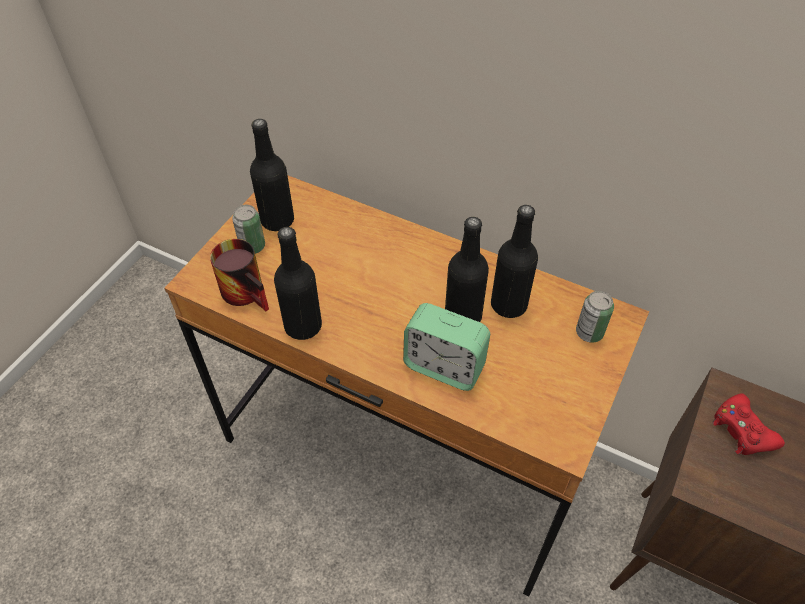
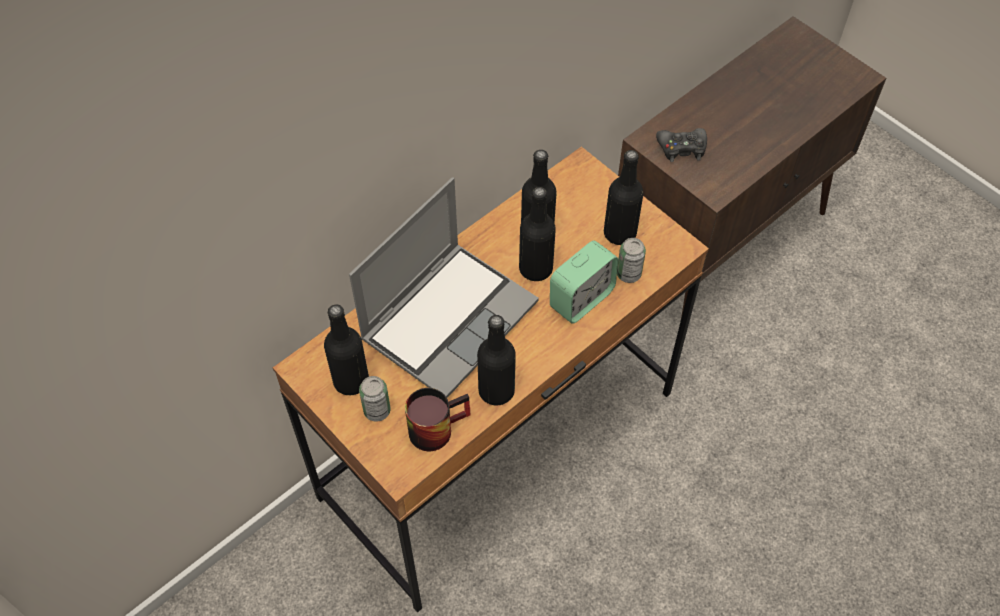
camera: 70 degrees left, 5 degrees up
(371, 266) = (449, 319): none -> laptop
(550, 379) = (619, 233): none -> black bottle
(589, 333) = (586, 192): can -> can (628, 274)
(742, 430) = (682, 148): red game controller -> black game controller

